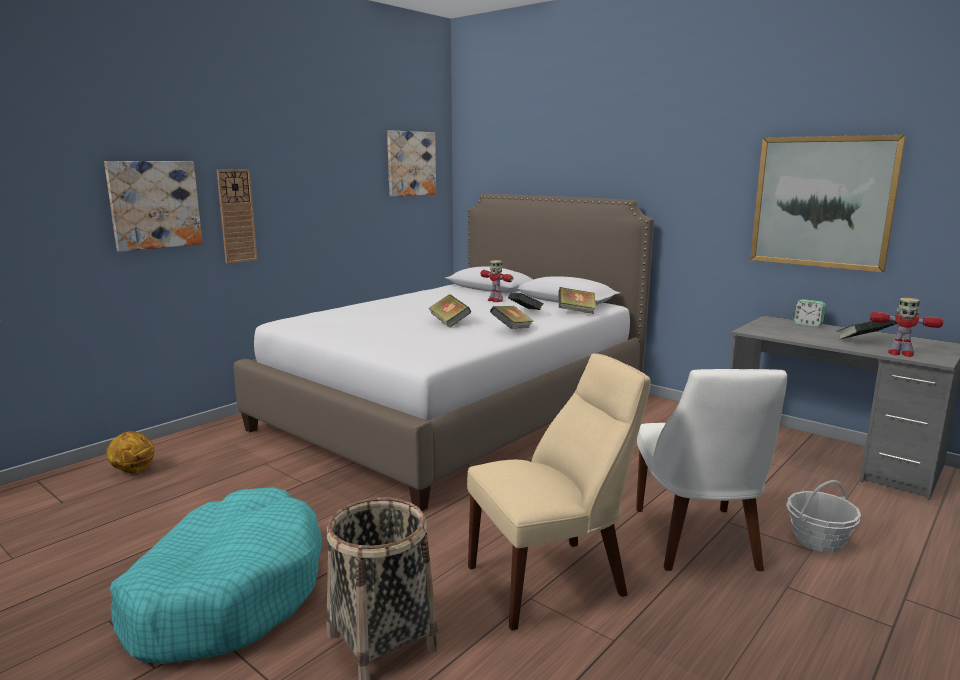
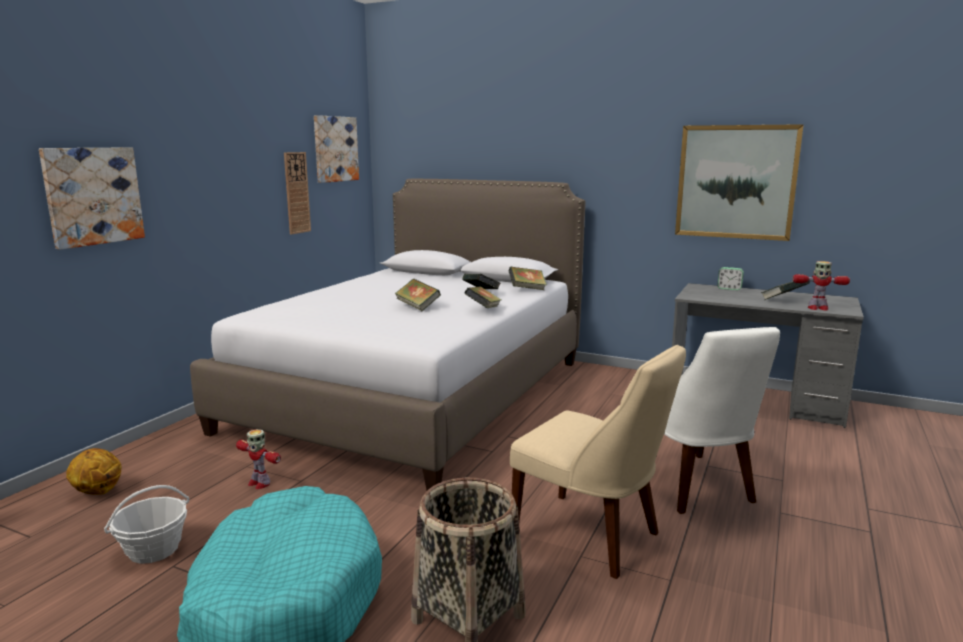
camera: 15 degrees left, 0 degrees up
(236, 216) = (176, 206): wall clock -> wall clock (296, 193)
(495, 300) = (442, 282): toy robot -> toy robot (259, 483)
(553, 580) = (591, 537): beige chair -> beige chair turned 75 degrees clockwise
(818, 540) = (783, 471): basket -> basket (153, 549)

